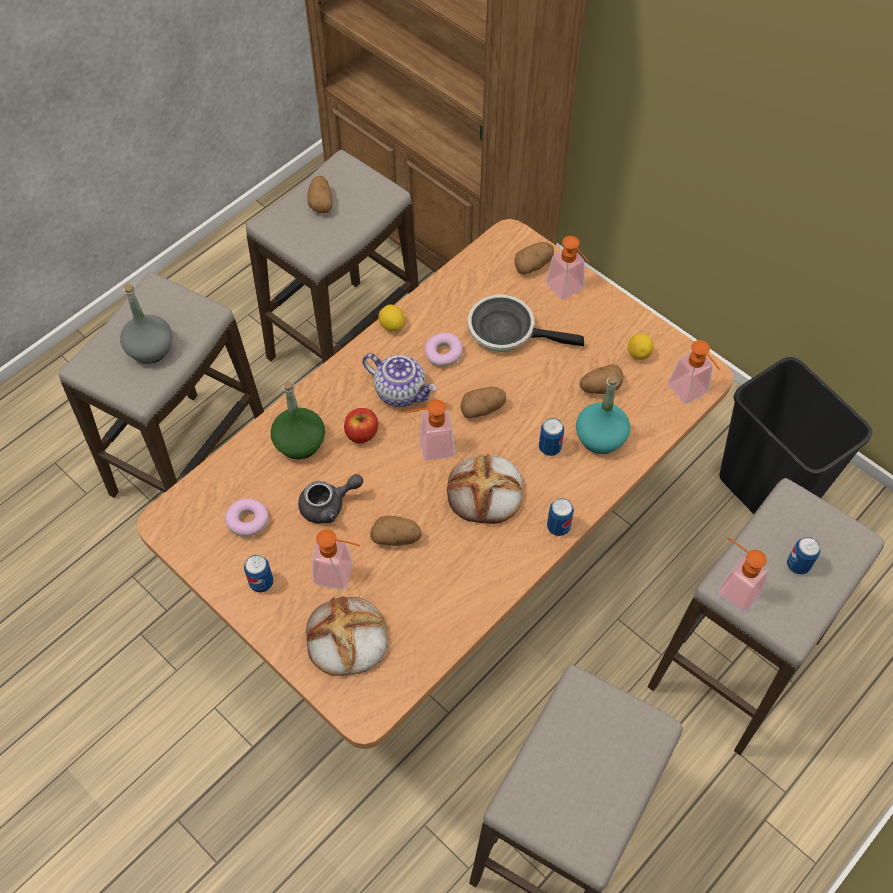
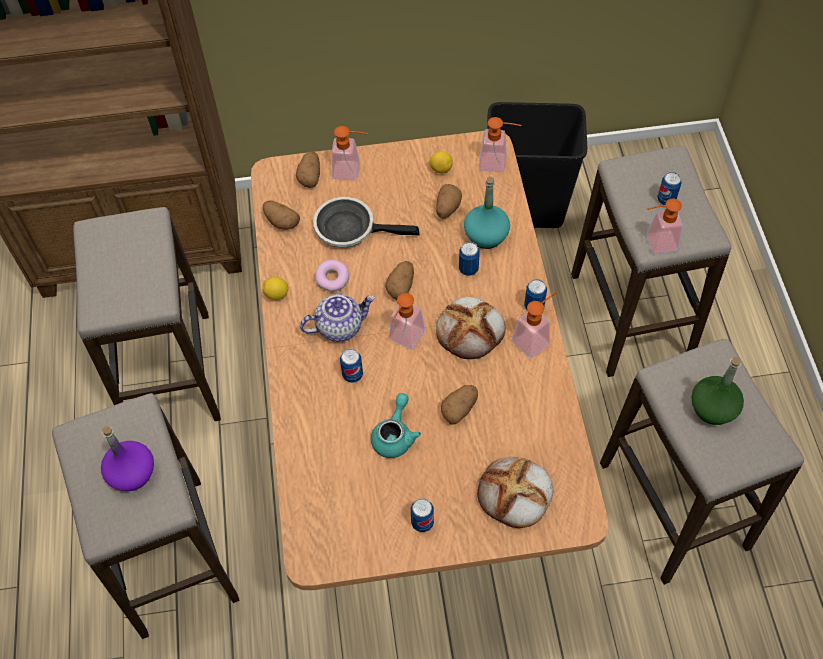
camera: 50 degrees left, 0 degrees up
(150, 348) = (132, 473): grey bottle -> purple bottle
(248, 521) = (361, 499): donut -> none
(299, 442) = (323, 420): green bottle -> green bottle (713, 408)
(321, 202) = (112, 267): potato -> potato (281, 221)
(329, 505) = (395, 435): grey teapot -> turquoise teapot
(340, 574) = (459, 464): soap dispenser -> soap dispenser (535, 339)
(361, 433) = (352, 375): apple -> can
(507, 331) = (350, 228): frying pan -> frying pan turned 45 degrees clockwise

